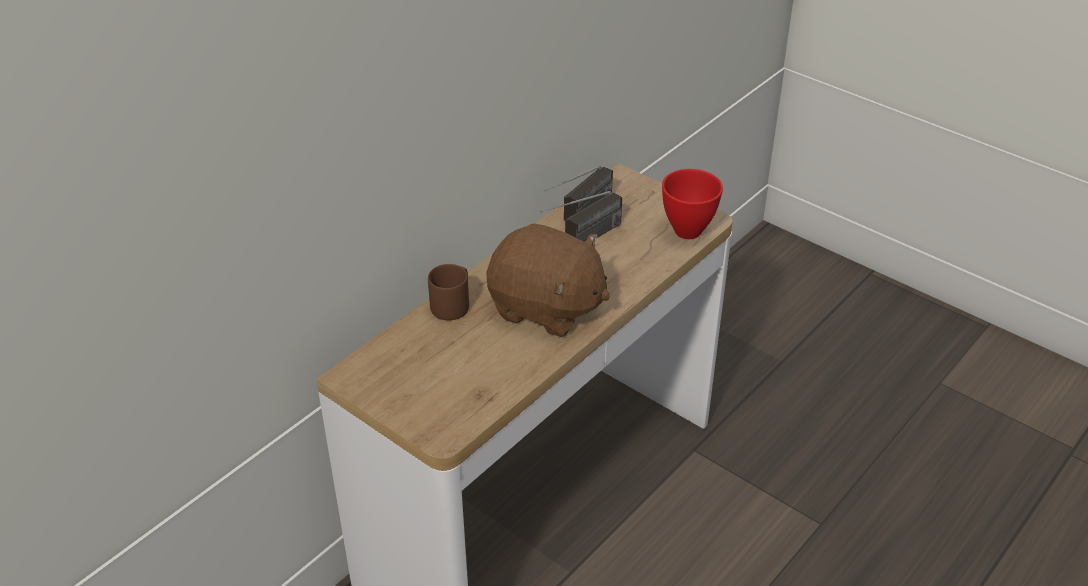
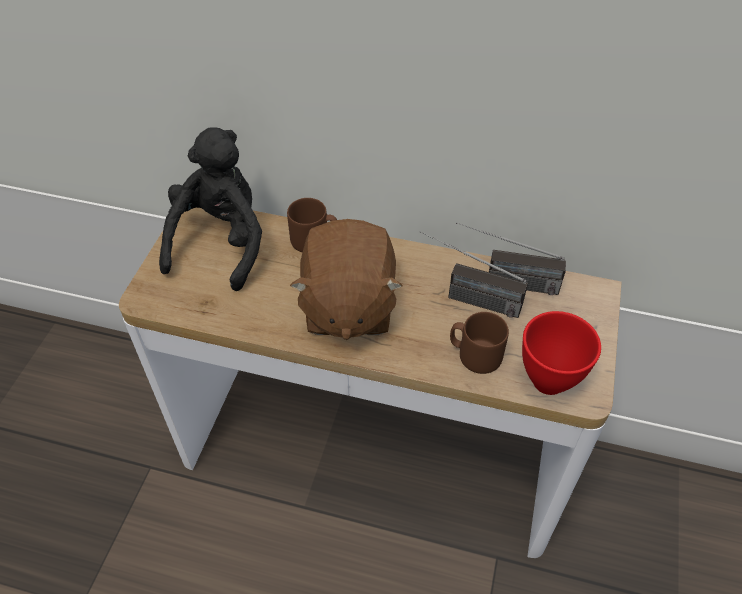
camera: 65 degrees right, 10 degrees up
(407, 366) = (221, 243): none -> black plush toy
(642, 257) = (474, 355): none -> brown mug

